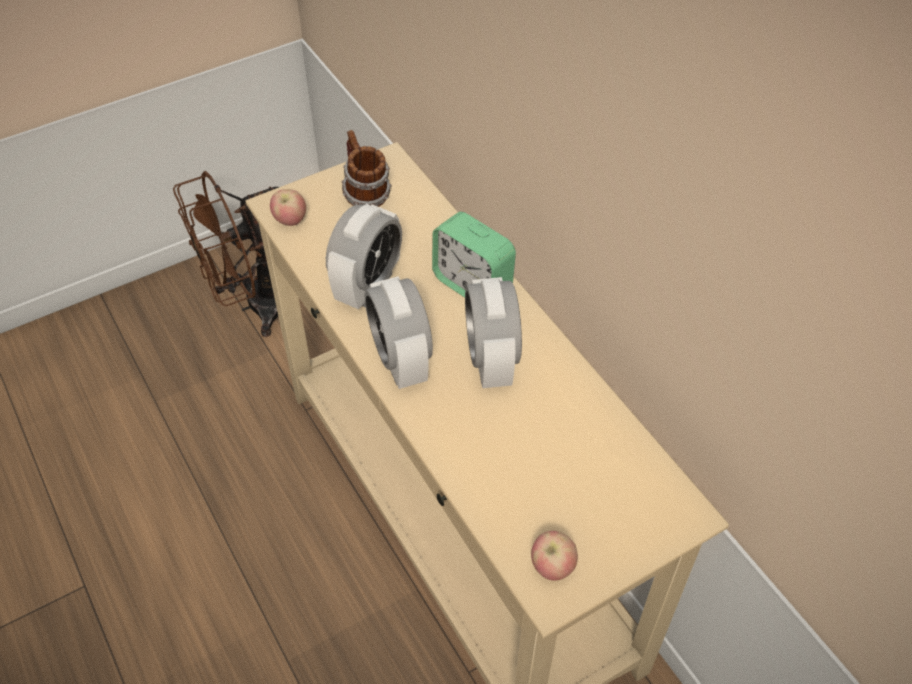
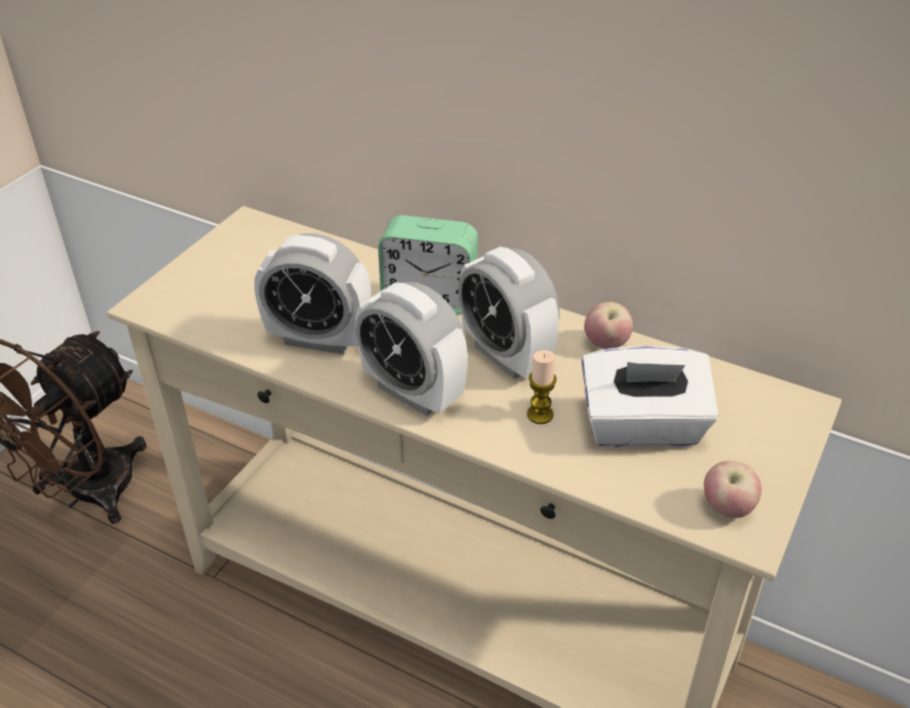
camera: 30 degrees left, 10 degrees down
(290, 221) = (179, 312): apple -> apple (606, 344)
(365, 194) = (246, 260): mug -> none
(368, 286) = (319, 339): alarm clock -> alarm clock turned 105 degrees clockwise
(477, 422) = (540, 414): none -> candle
(544, 470) = (642, 427): none -> white tissue box

